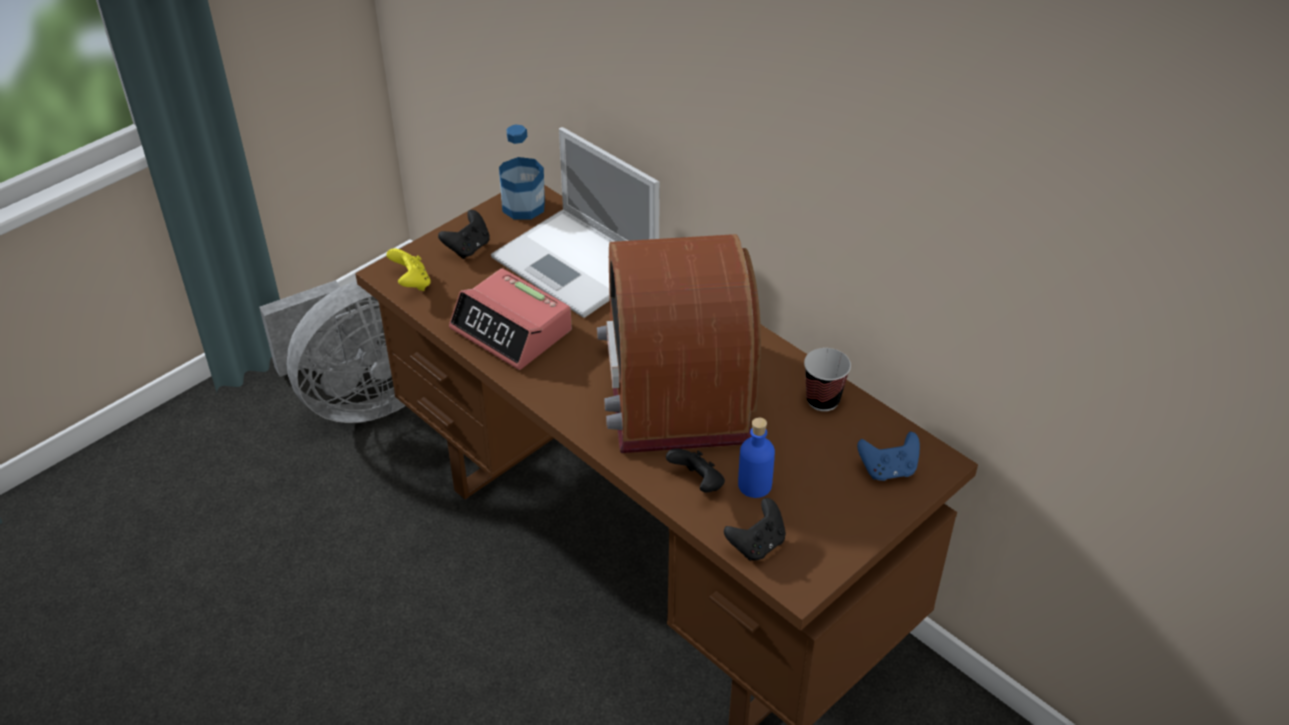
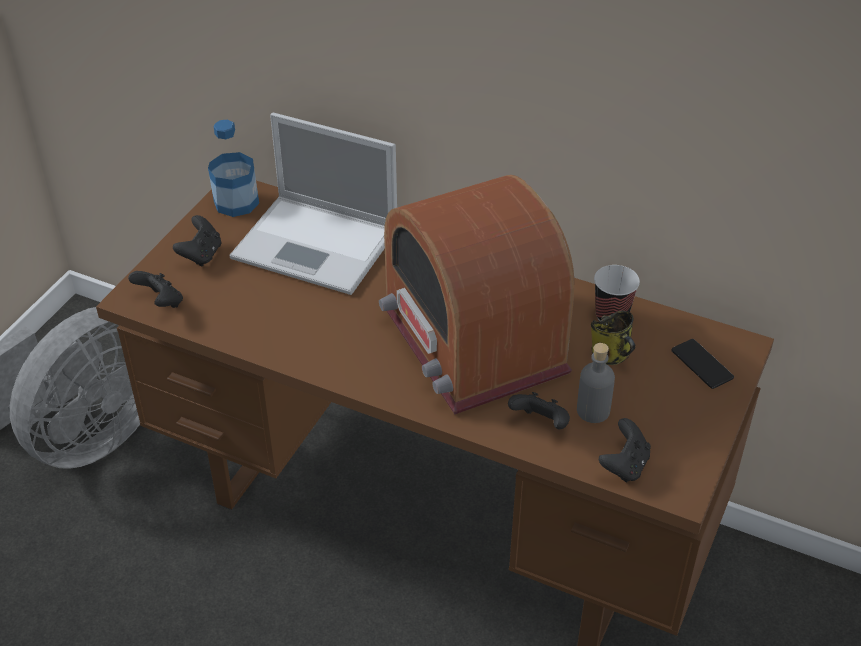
camera: 20 degrees left, 0 degrees up
(411, 283) = (161, 302): yellow game controller -> black game controller
(512, 330) = (286, 324): alarm clock -> none
(754, 485) = (593, 411): blue bottle -> grey bottle
(801, 438) = (611, 355): none -> mug
(888, 470) = (702, 364): blue game controller -> phone

